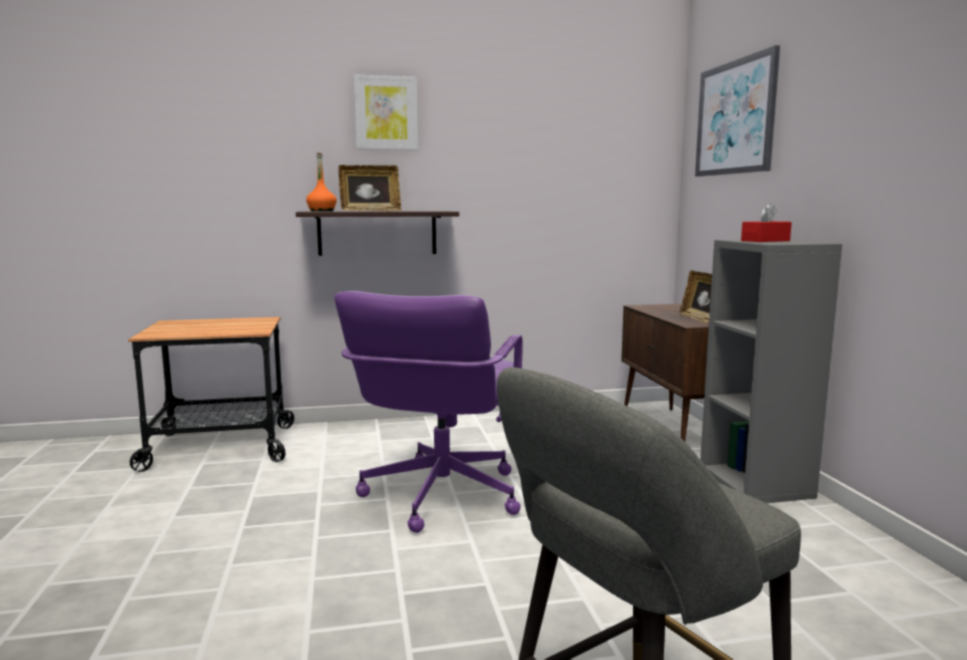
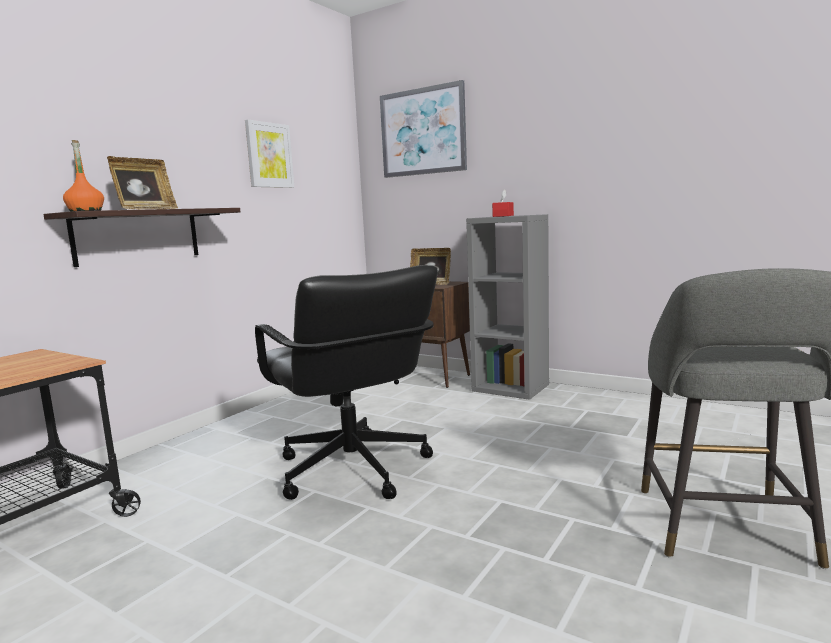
camera: 45 degrees left, 0 degrees up
(386, 113) = (132, 101): picture -> picture (269, 155)
(440, 495) = (352, 470): purple office chair -> black office chair

